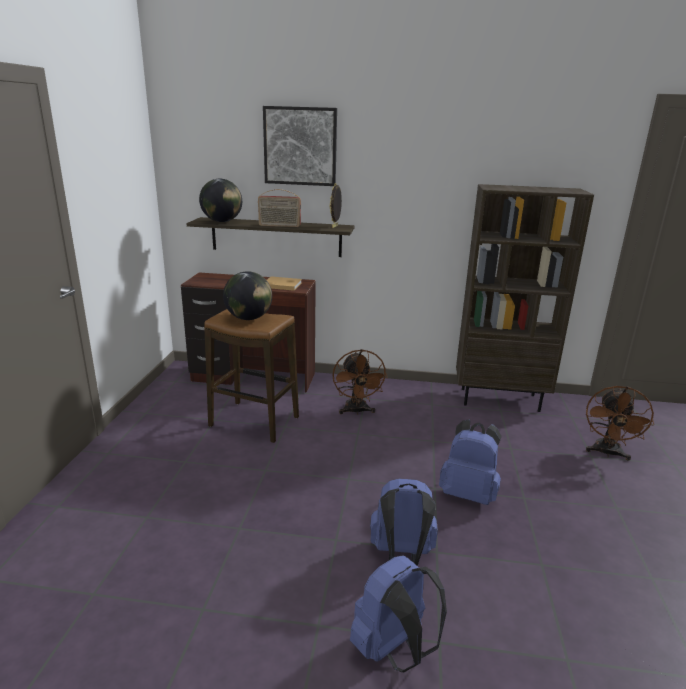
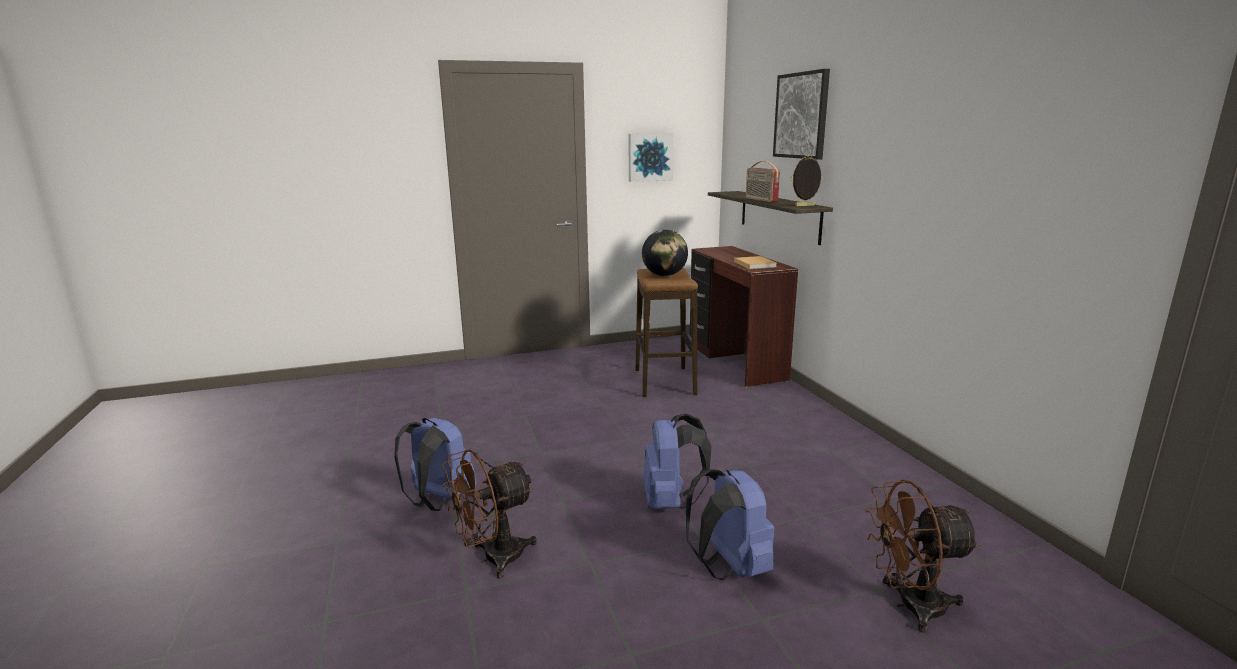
camera: 65 degrees right, 5 degrees down
(114, 190) = (650, 157): none -> picture
(222, 221) = (735, 194): globe -> none
(356, 411) = (747, 416): brown fan -> brown fan (493, 558)
(401, 556) = (543, 484): blue backpack -> blue backpack (729, 568)
(500, 399) = (925, 493): brown bookcase -> none

